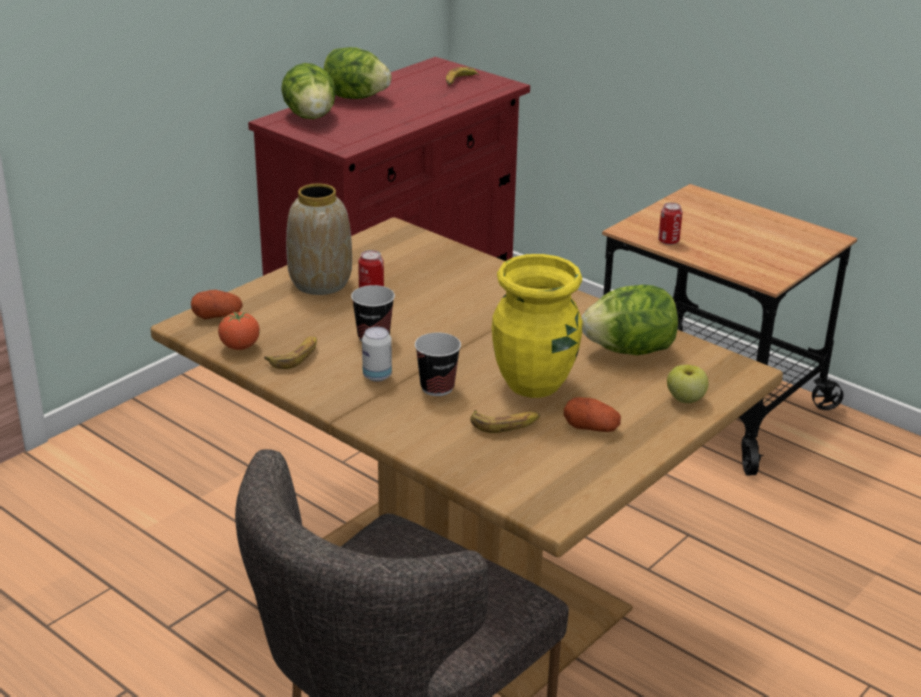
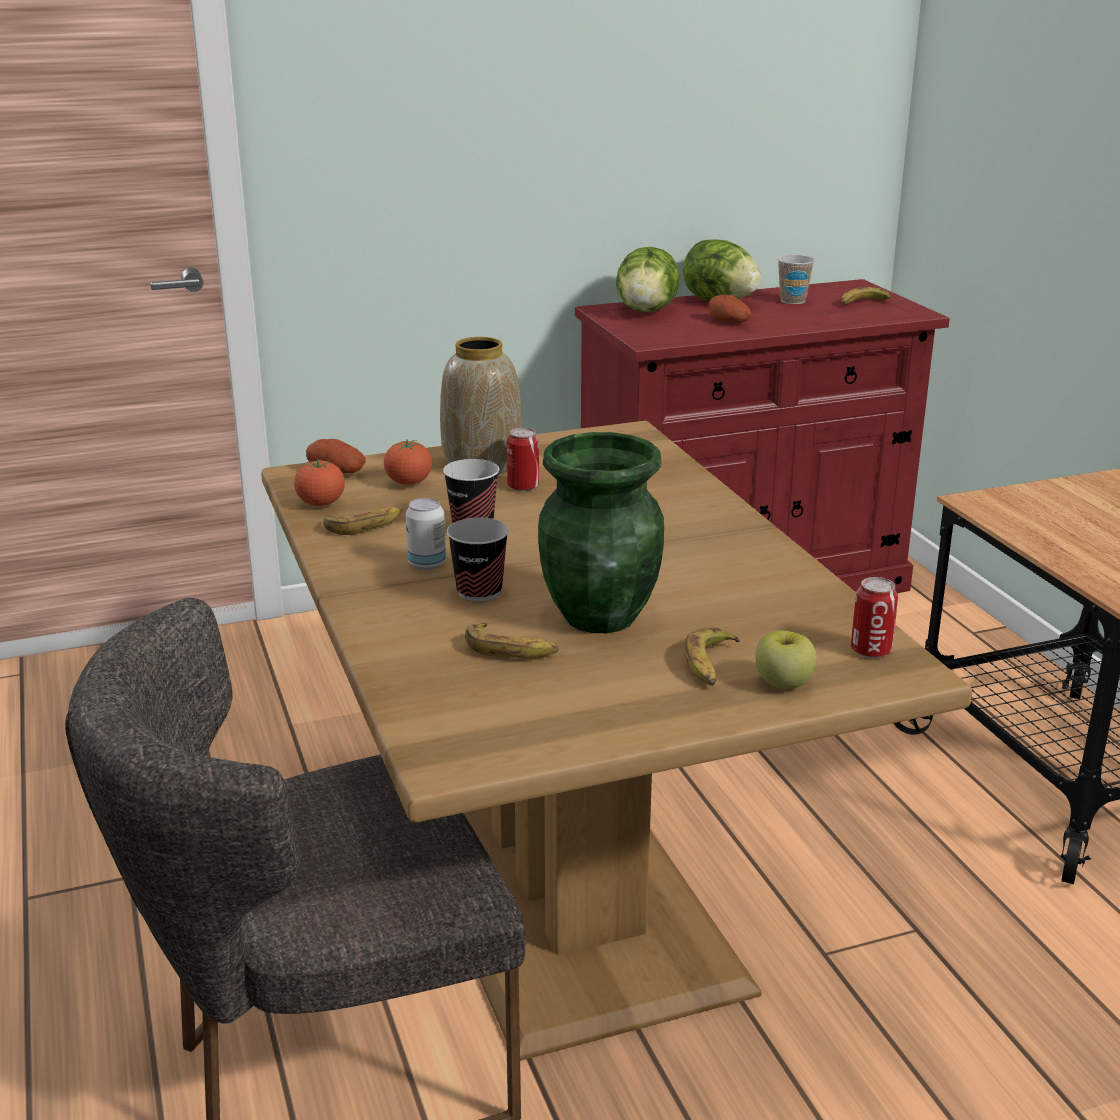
camera: 30 degrees right, 5 degrees down
(285, 312) = (409, 483): none -> tomato
(408, 87) = (792, 301): none -> cup
(535, 384) = (601, 616): yellow vase -> green vase
(591, 427) = (614, 682): potato -> potato (729, 322)
(630, 350) = (771, 610): lettuce -> none
(633, 399) = (710, 665): none -> banana
(668, 241) = (1018, 523): can -> can (870, 650)

